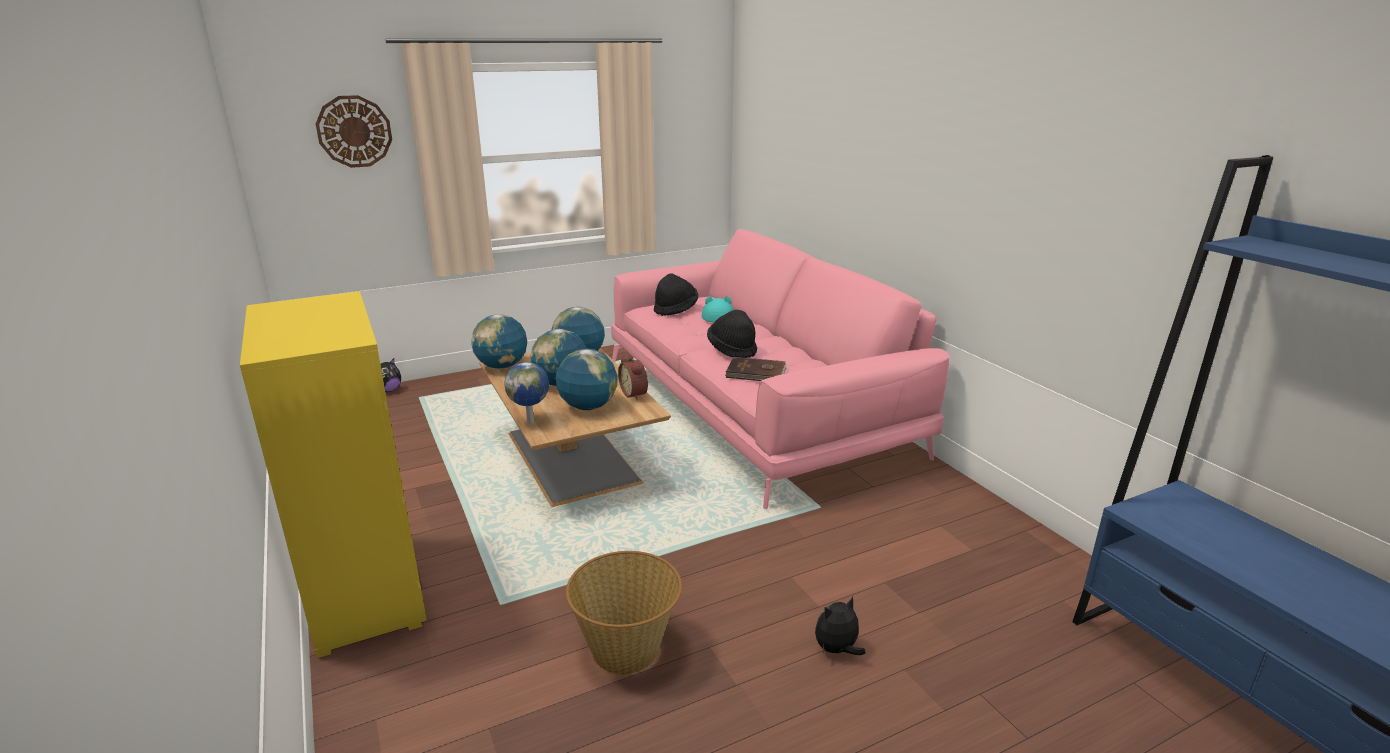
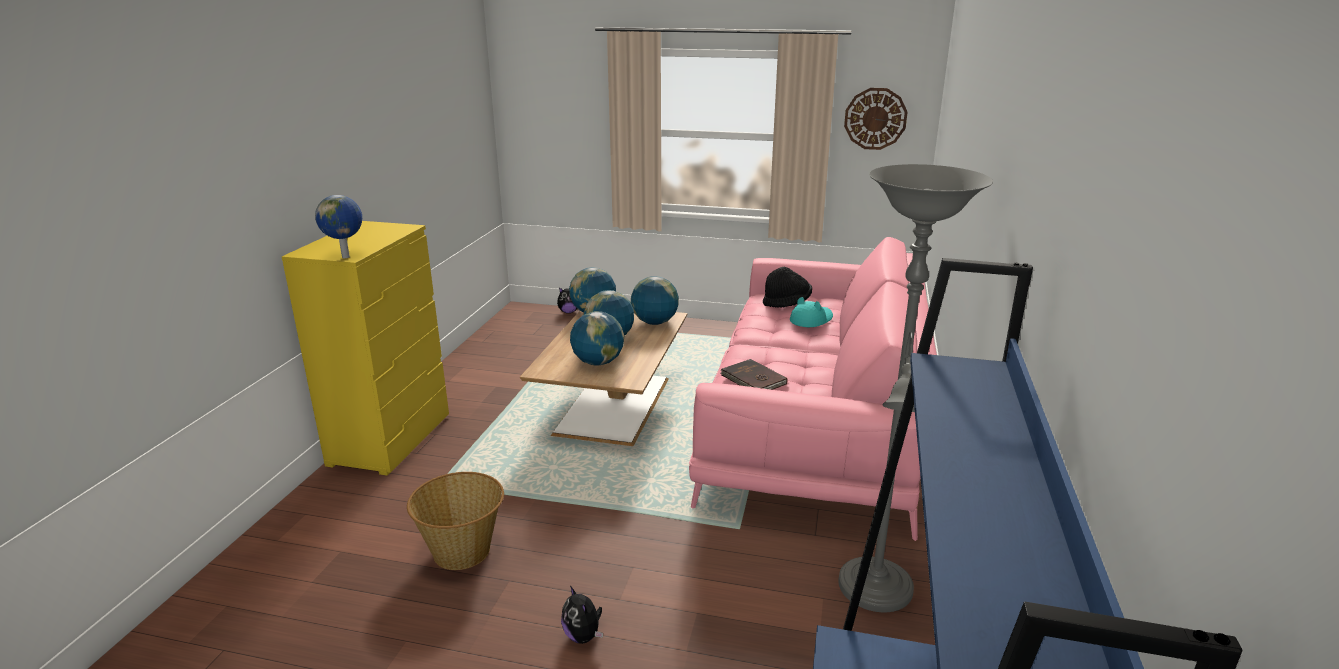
camera: 40 degrees right, 0 degrees up
(354, 131) = (571, 100): wall clock -> wall clock (875, 118)
(531, 421) = (546, 359): globe -> globe (346, 257)
(635, 394) = (645, 365): alarm clock -> none
(732, 350) = (770, 353): black hat -> none
(837, 650) = (583, 636): plush toy -> plush toy turned 135 degrees counterclockwise
(962, 506) = (875, 593): none -> grey floor lamp

